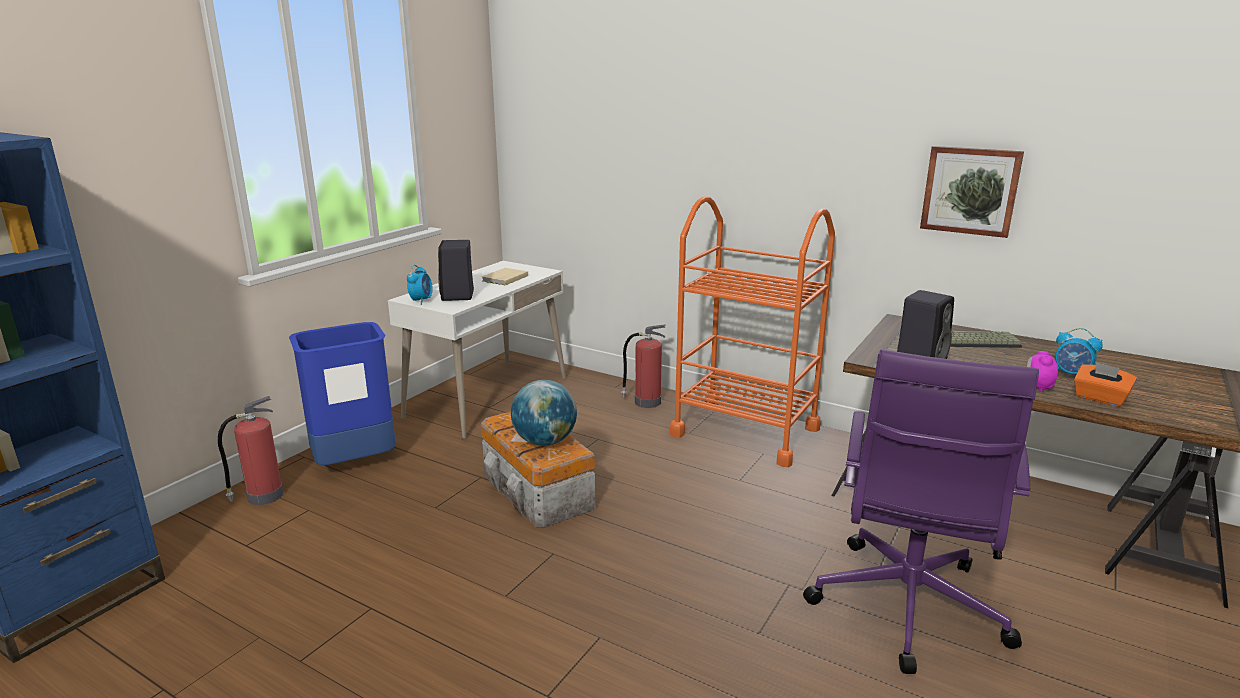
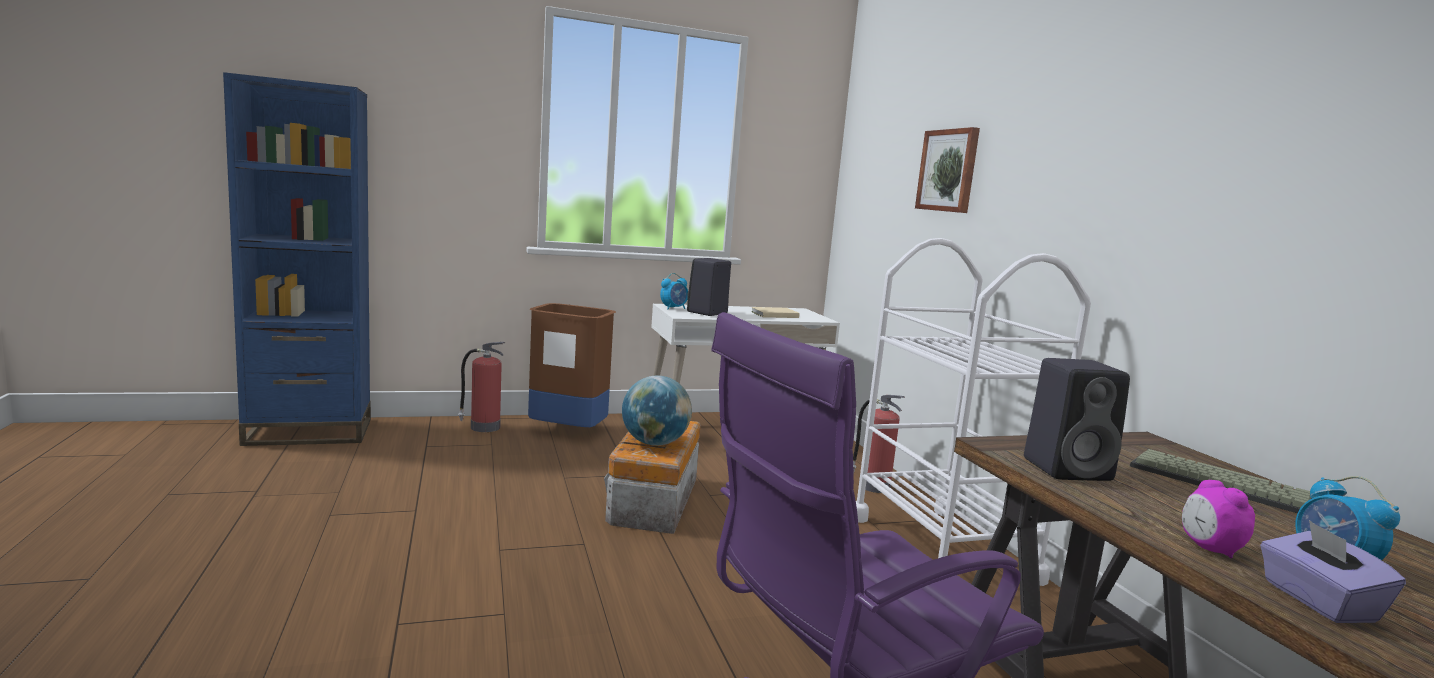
camera: 40 degrees right, 10 degrees down
(355, 463) = (567, 432): blue trash can -> brown trash can
(745, 431) = (941, 548): orange cart -> white cart
(970, 190) = (1284, 247): picture -> picture (948, 170)
(1037, 387) = (1209, 548): alarm clock -> alarm clock turned 75 degrees counterclockwise
(1100, 398) = (1317, 602): orange tissue box -> purple tissue box

